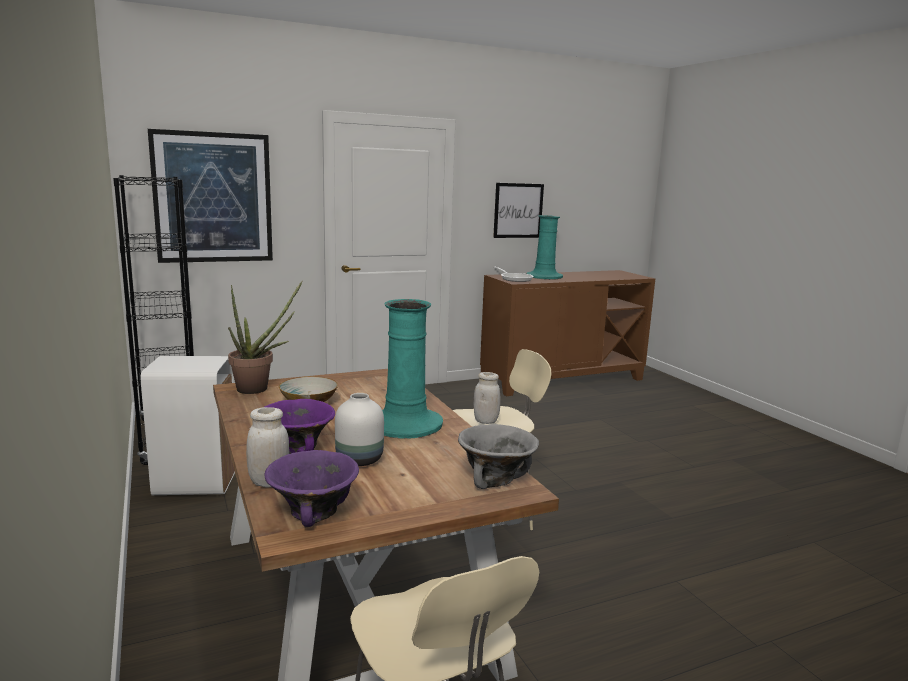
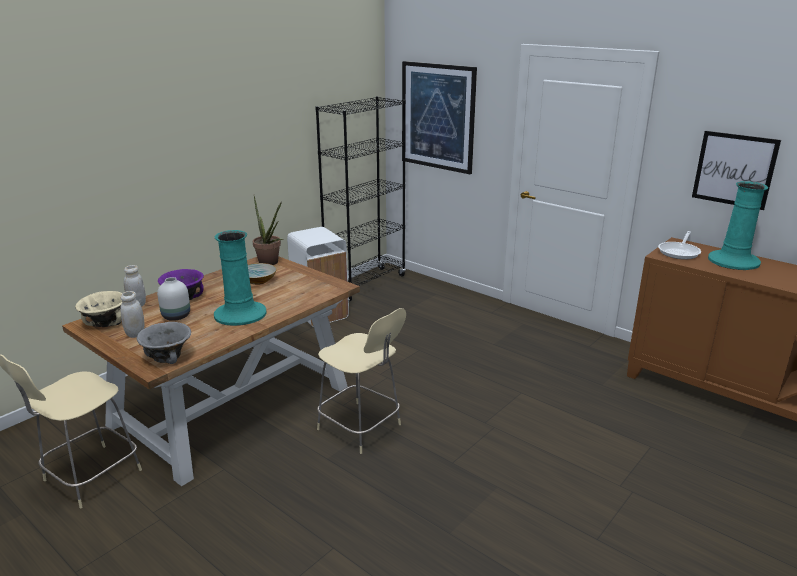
camera: 65 degrees right, 10 degrees up
(312, 513) = (106, 323): purple bowl -> beige bowl
(486, 421) = (355, 350): white jar -> white jar (135, 334)

